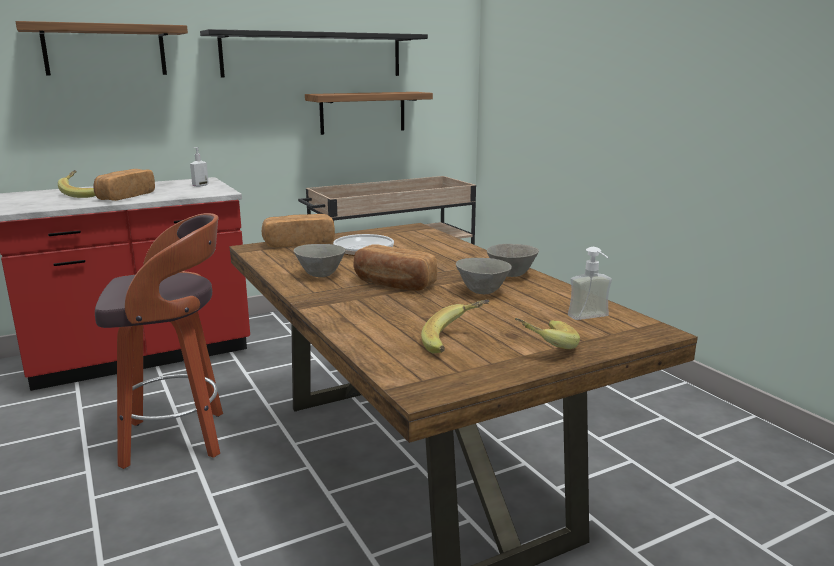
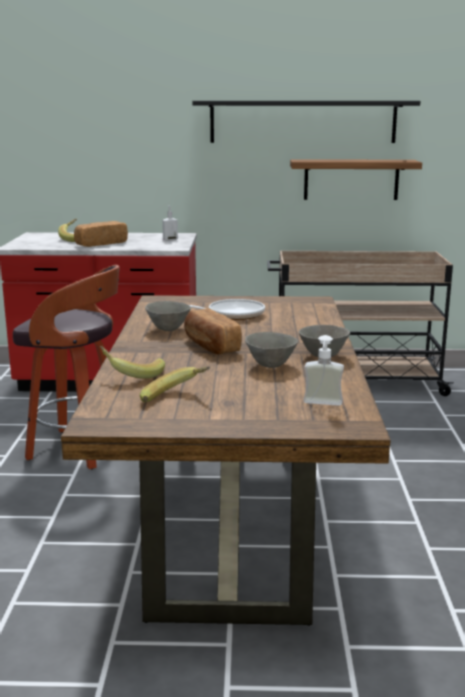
camera: 30 degrees right, 0 degrees up
(105, 50) = (115, 118): shelf -> none
(299, 243) = (196, 300): bread -> none
(543, 346) = (236, 416): banana -> banana (132, 374)

